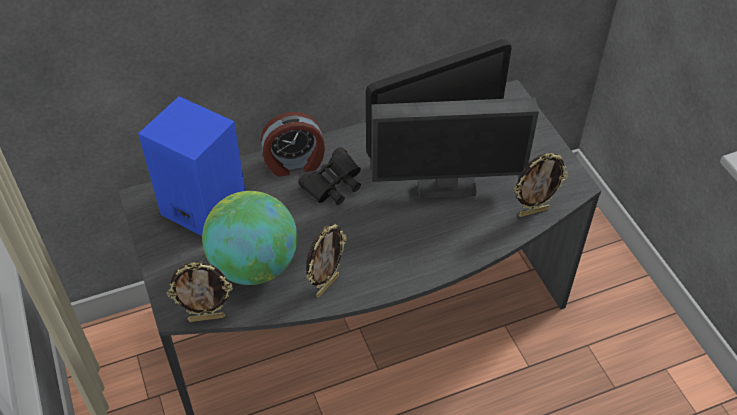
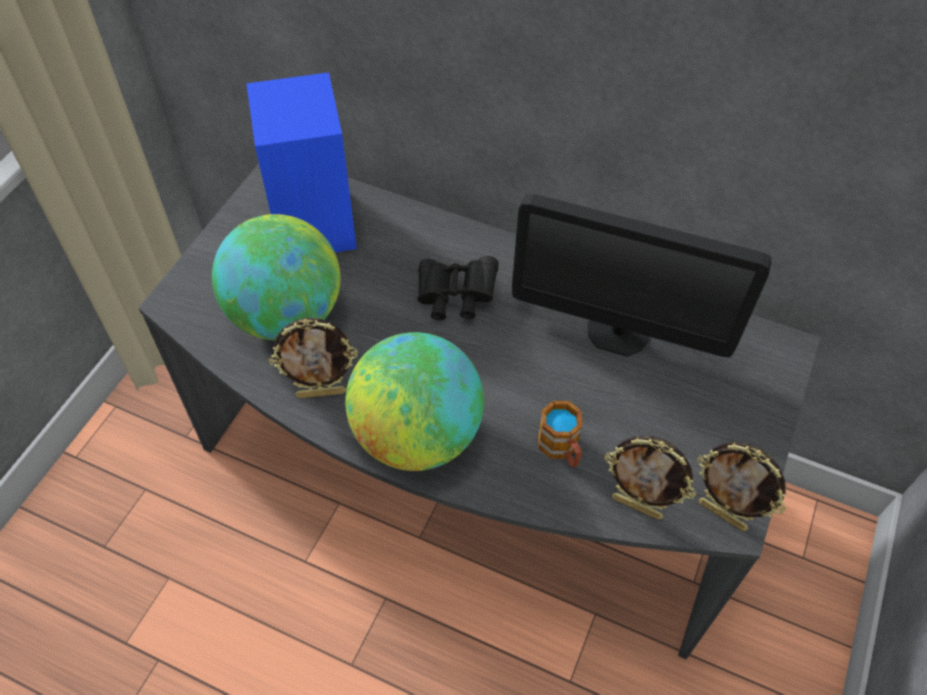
camera: 45 degrees right, 5 degrees up
(207, 317) = (188, 329): picture frame -> picture frame (723, 515)
(294, 163) = (448, 244): alarm clock -> none
(400, 264) = (417, 435): none -> globe
(446, 188) = (570, 395): monitor -> none
(472, 215) = (561, 449): none -> mug

